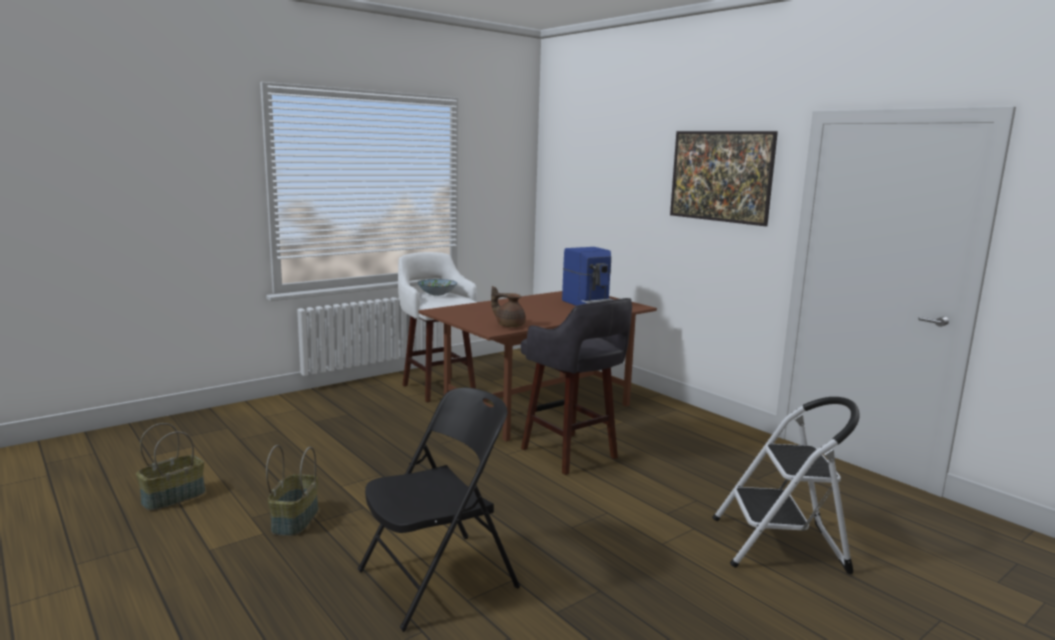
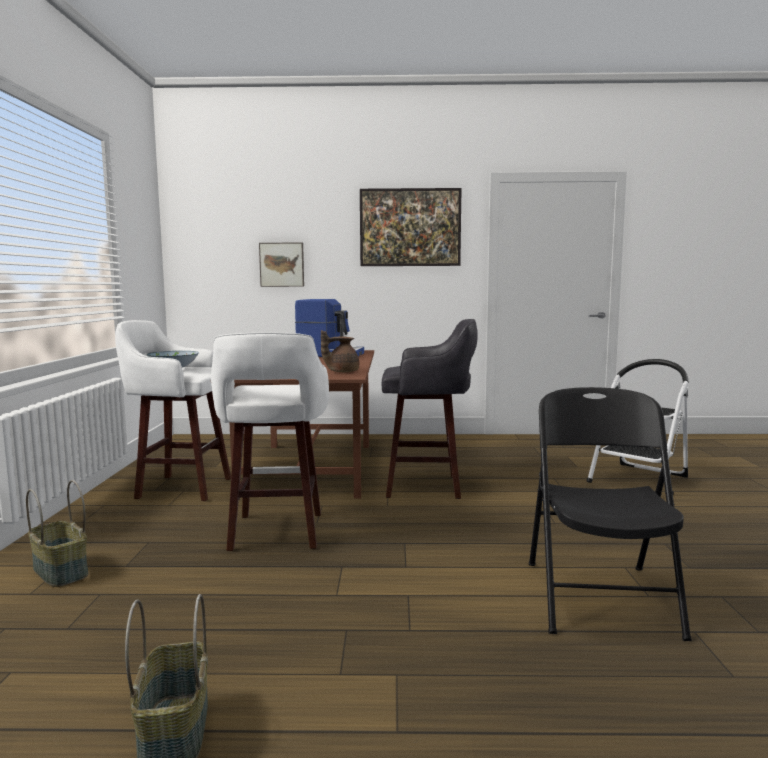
camera: 50 degrees left, 5 degrees down
(294, 520) = (386, 644): basket -> basket (59, 572)
(404, 439) = (275, 534): none -> white stool
(611, 206) = (282, 264): none -> picture

